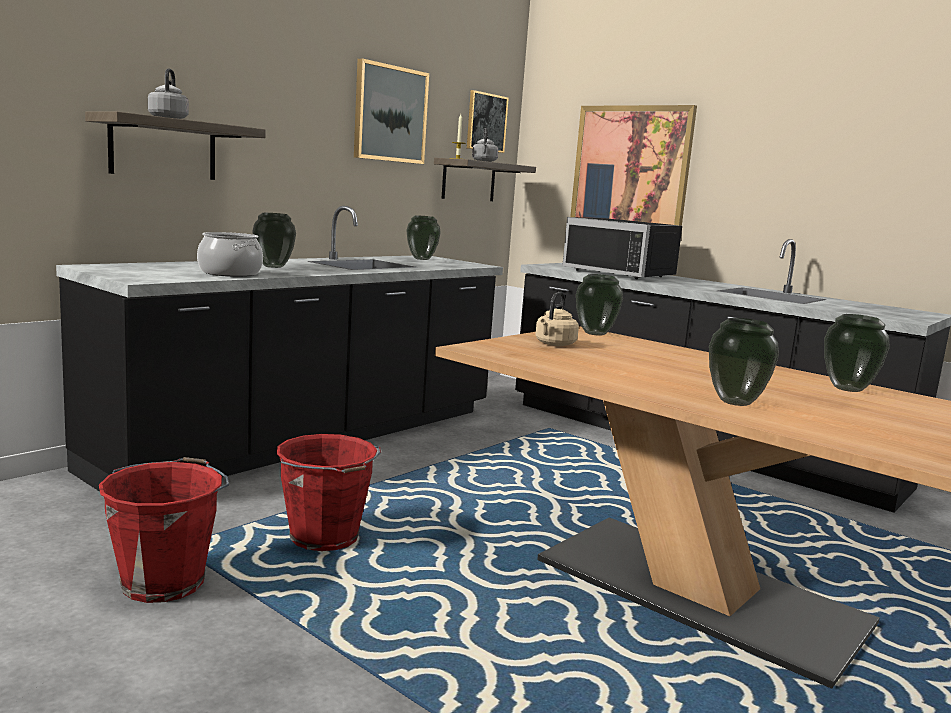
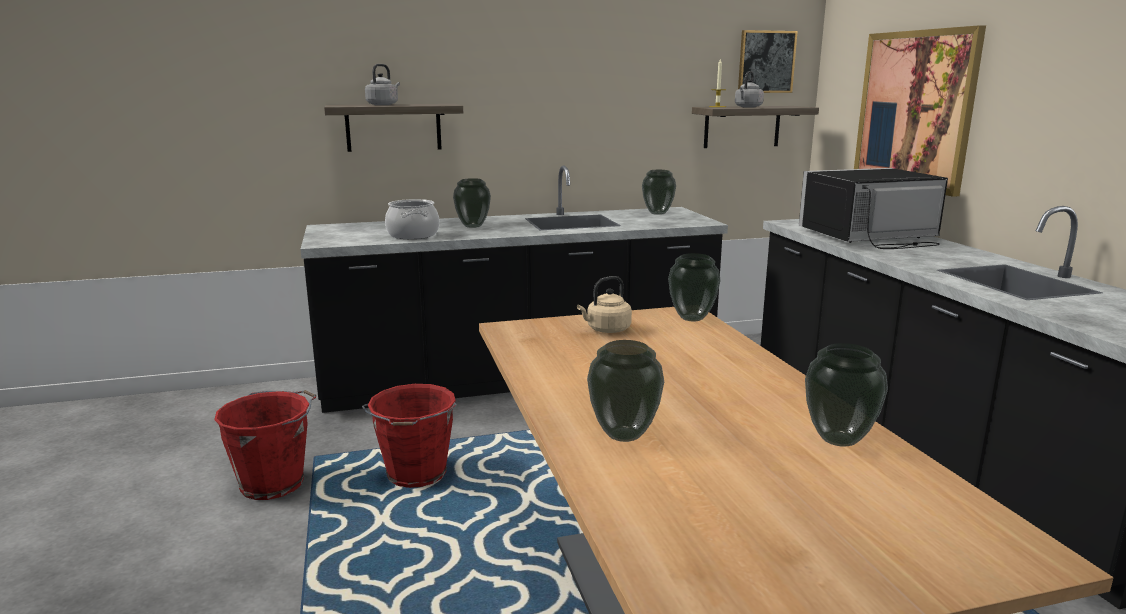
camera: 35 degrees right, 5 degrees up
(390, 114) = (632, 69): picture -> none
(623, 273) = (871, 236): black microwave -> black microwave turned 90 degrees clockwise

